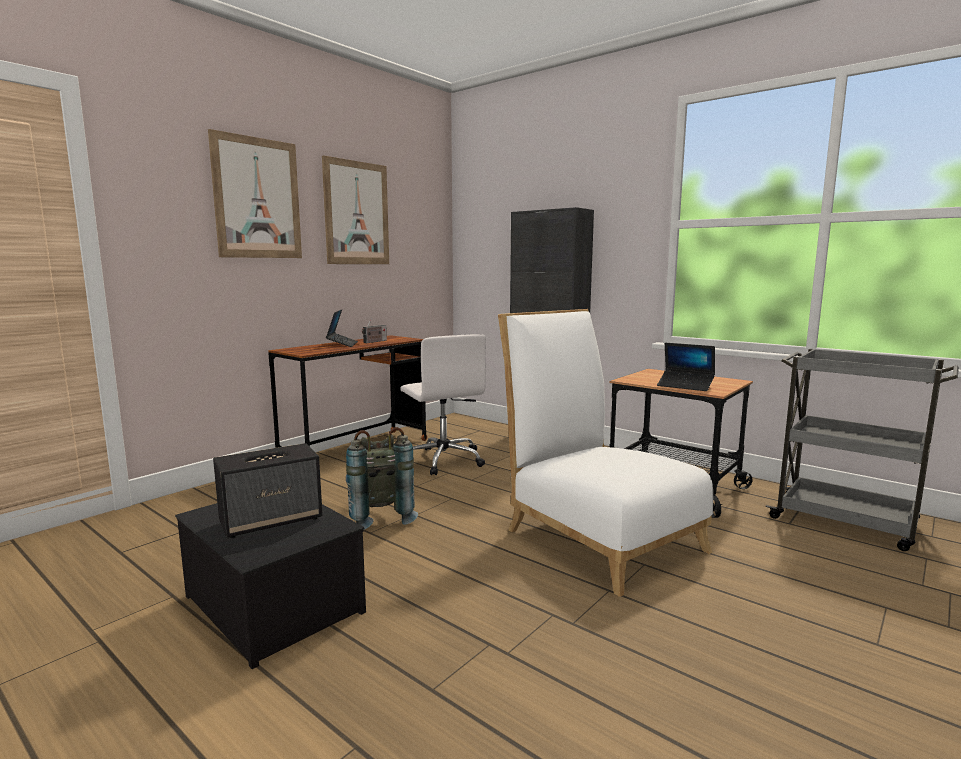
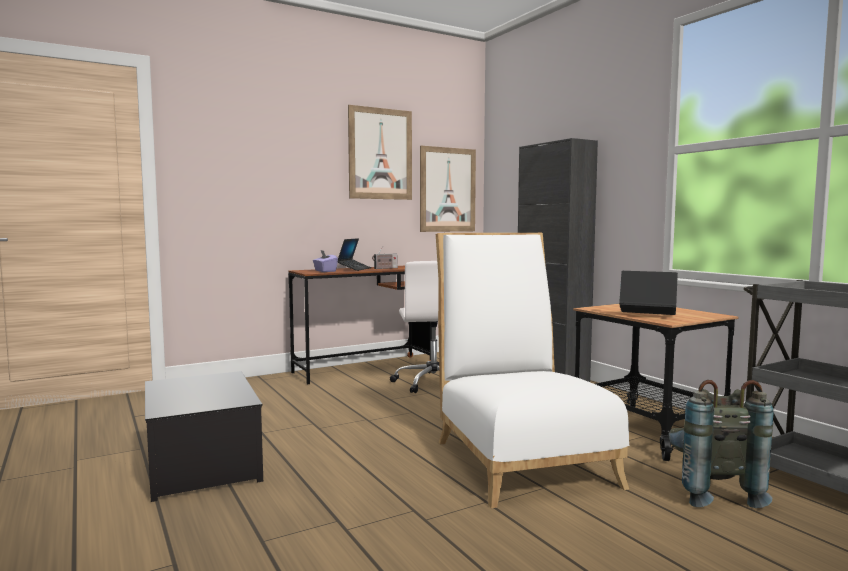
camera: 20 degrees right, 5 degrees down
(257, 198) = (287, 142): picture -> picture (447, 190)
(272, 520) = (202, 391): speaker -> none
(316, 350) = (325, 271): none -> purple tissue box
(379, 516) = (337, 417): grey backpack -> grey backpack (709, 491)
(685, 386) = (647, 315): laptop -> laptop turned 150 degrees clockwise

